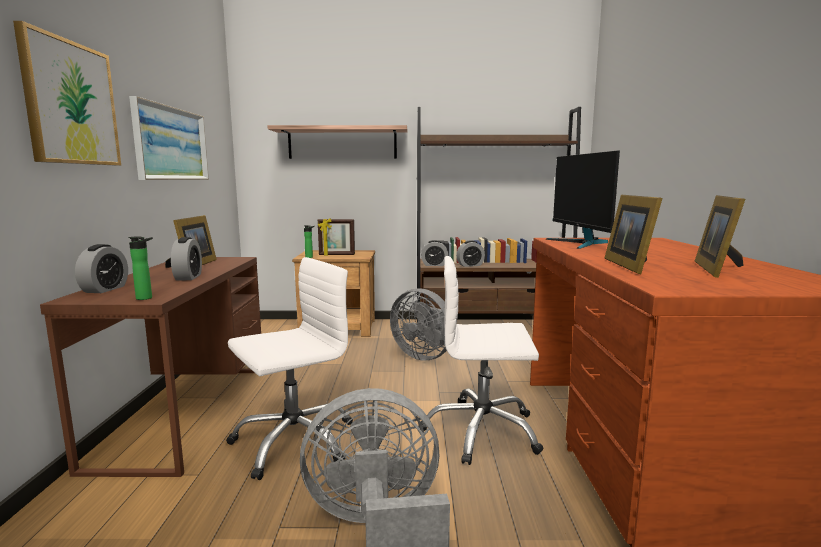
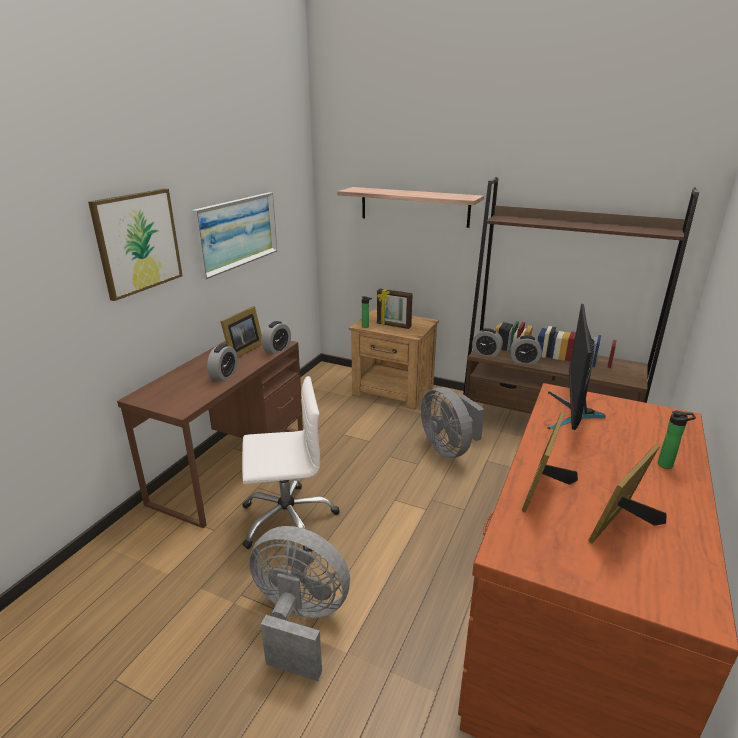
camera: 25 degrees right, 15 degrees up
(105, 289) = (162, 385): alarm clock -> alarm clock (277, 349)
(146, 298) = (178, 407): bottle -> bottle (667, 465)
(481, 431) = (437, 557): white office chair -> none

